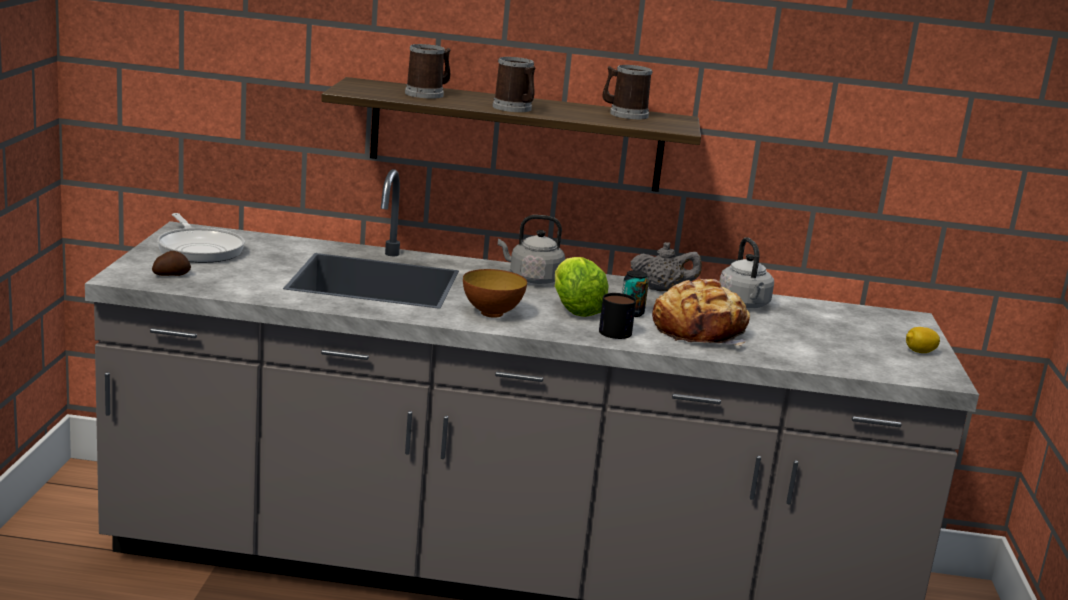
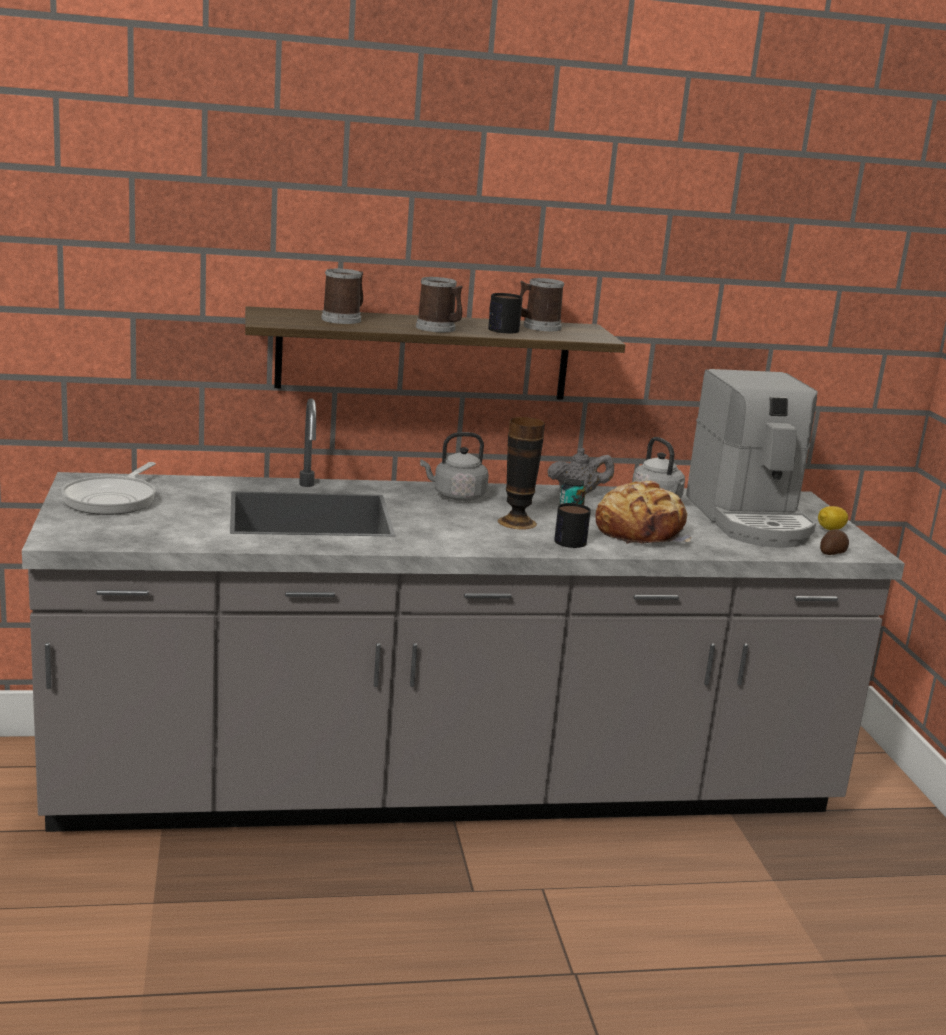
camera: 15 degrees left, 0 degrees up
(171, 274) = (105, 530): potato -> potato (832, 552)
(199, 249) = (113, 499): frying pan -> frying pan turned 60 degrees clockwise
(492, 313) = (447, 535): bowl -> none
(574, 309) = (517, 522): lettuce -> vase
(581, 113) = (500, 328): none -> mug
(833, 333) = (750, 520): none -> coffee machine

